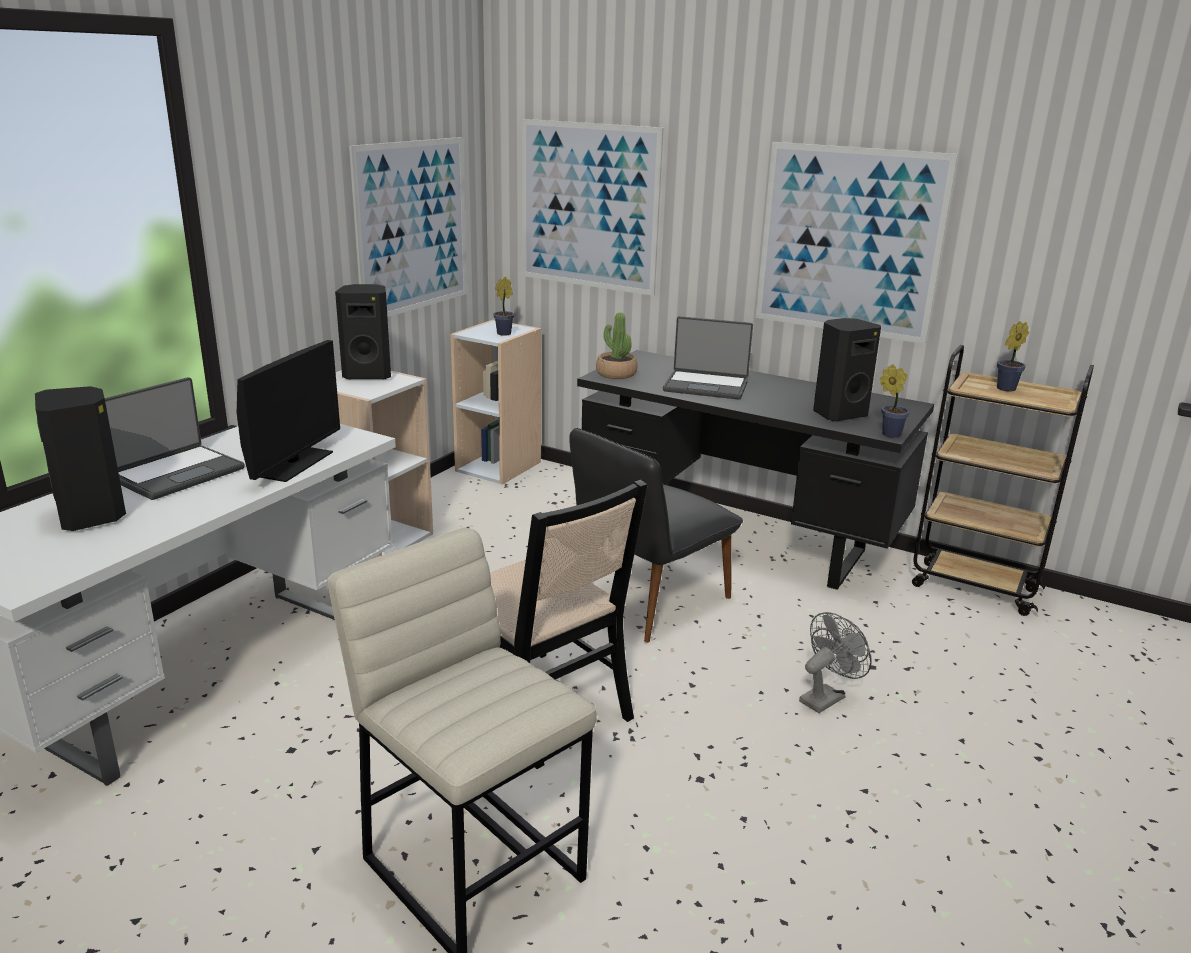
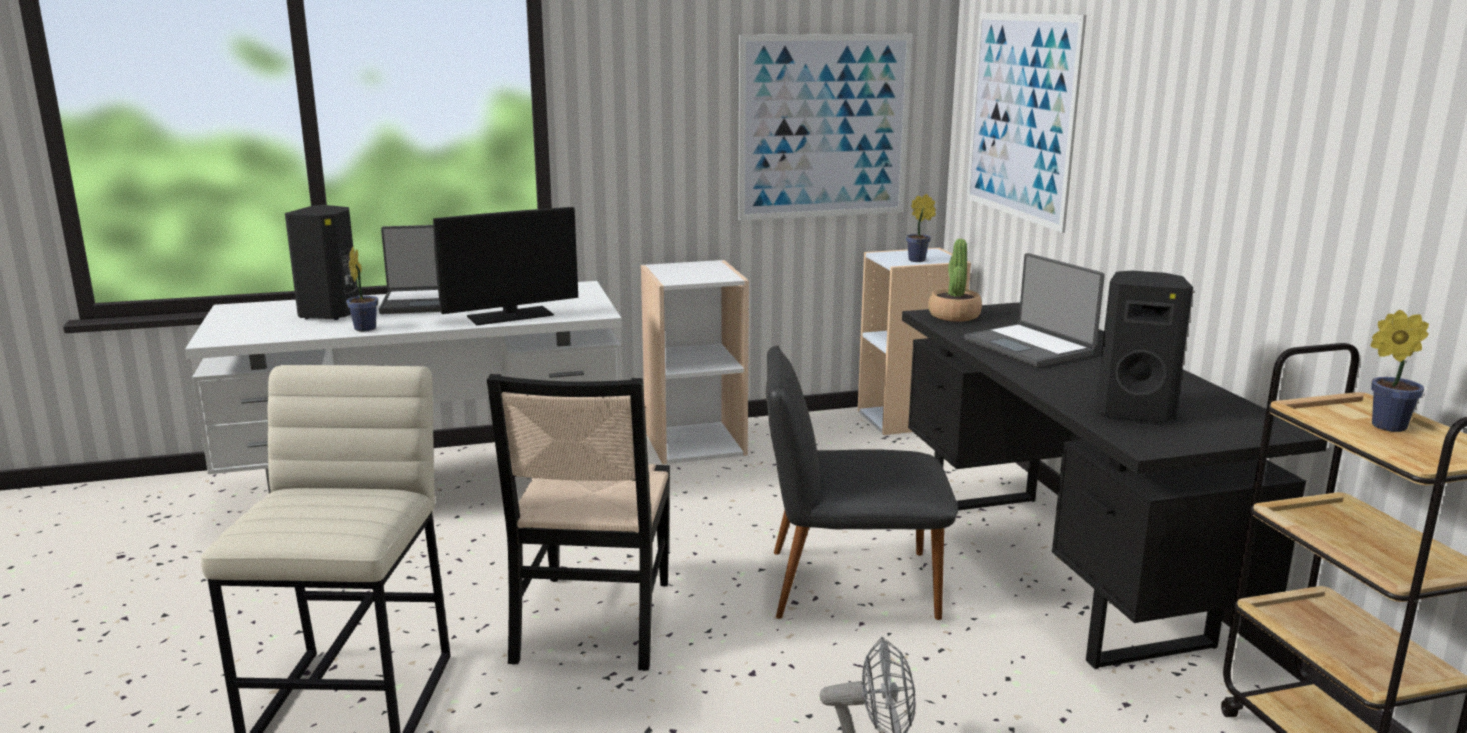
camera: 45 degrees right, 5 degrees down
(368, 375) = (708, 268): black speaker -> none
(849, 242) = (1251, 171): picture -> none
(889, 434) = (1149, 446): potted plant -> potted plant (366, 327)

